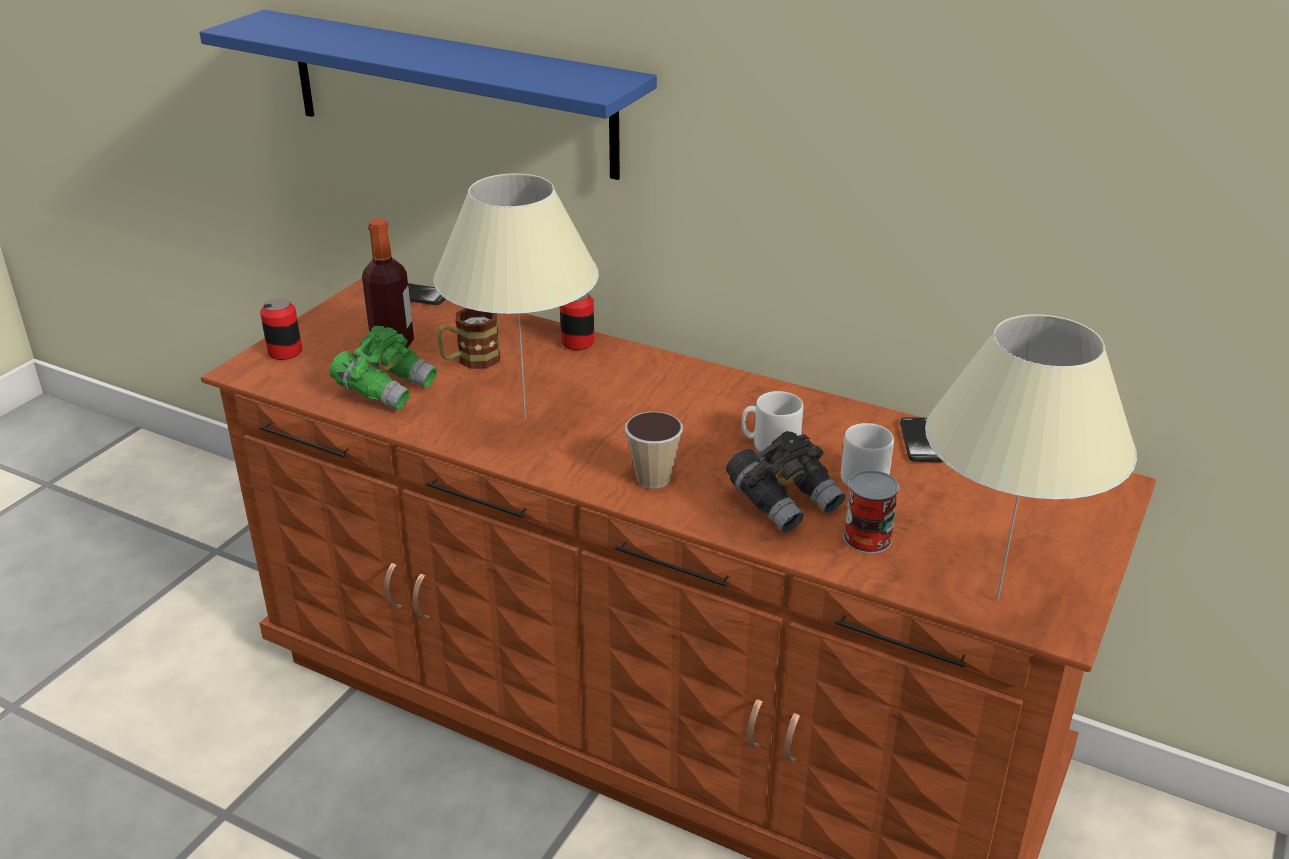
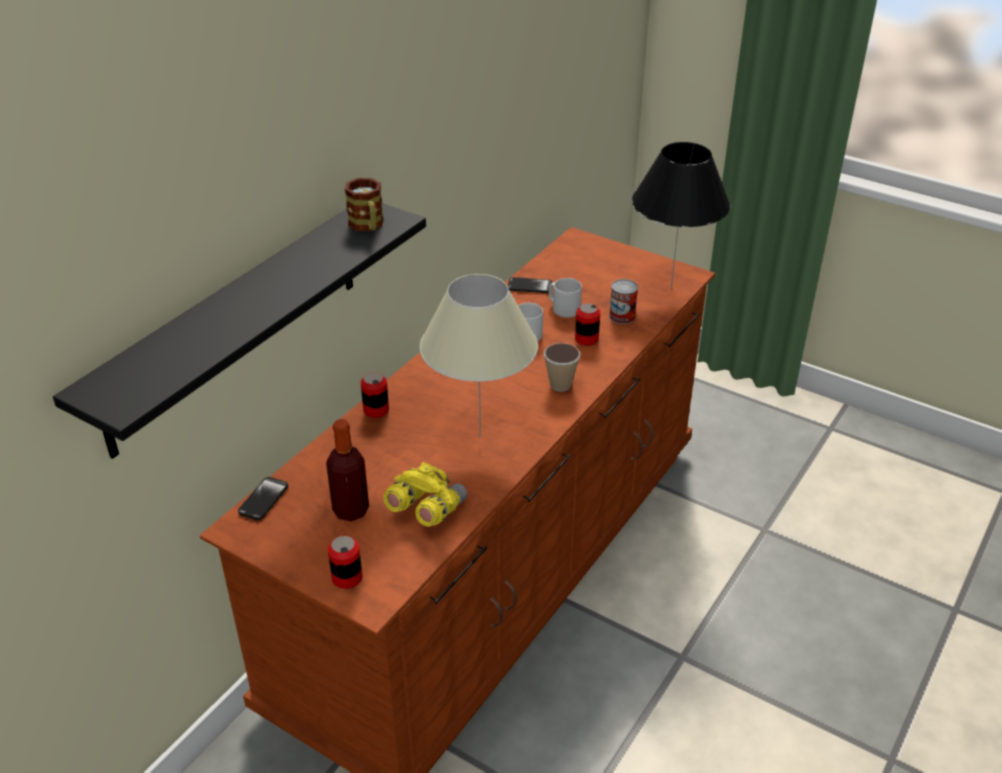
camera: 85 degrees left, 5 degrees up
(386, 389) = (425, 509): green binoculars -> yellow binoculars
(450, 93) = (235, 324): blue shelf -> black shelf
(470, 360) = (390, 465): mug -> mug (368, 226)
(785, 501) = (586, 339): grey binoculars -> can
(998, 600) = (671, 287): beige table lamp -> black table lamp

